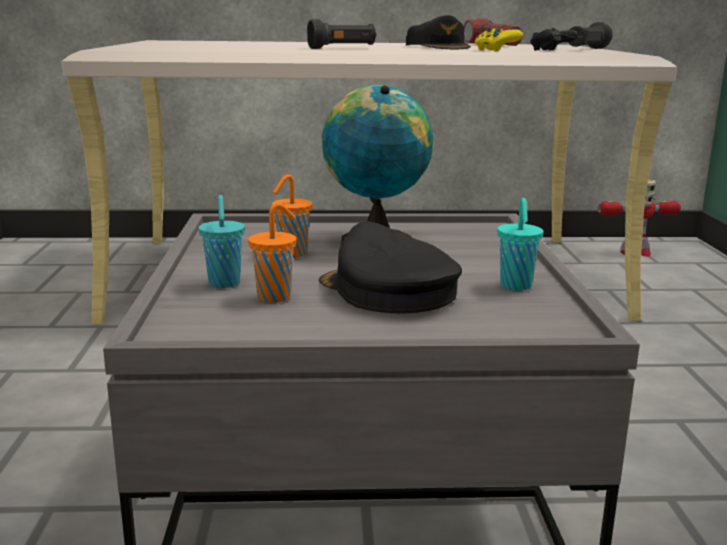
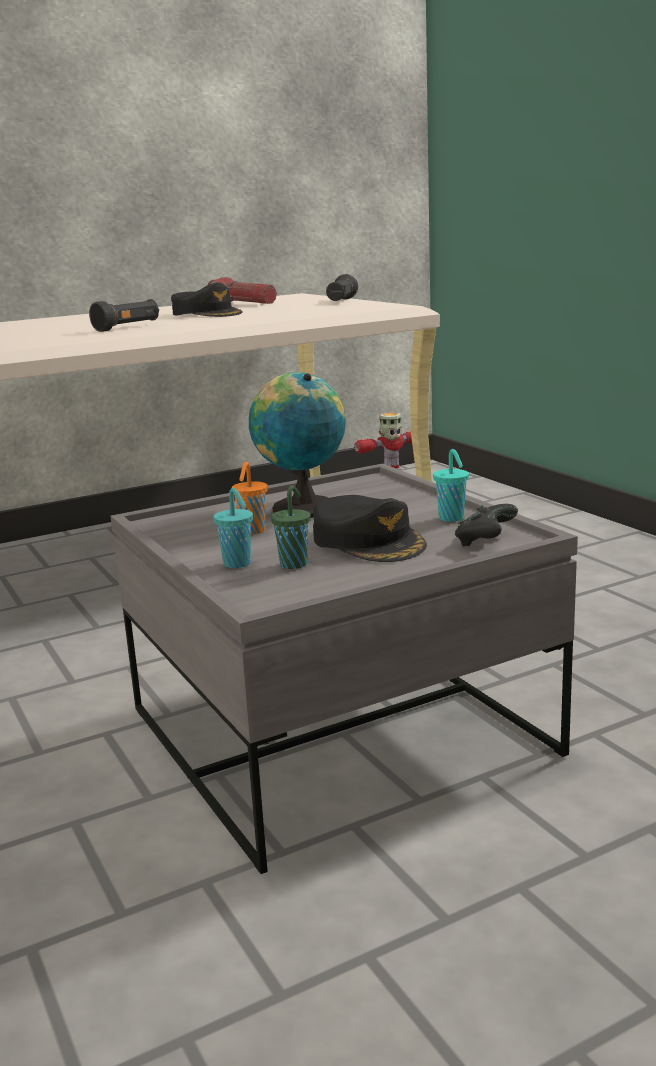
camera: 25 degrees left, 0 degrees up
(276, 297) = (294, 564): orange cup -> green cup
(387, 291) = (368, 541): black cap -> black cap turned 150 degrees counterclockwise
(495, 51) = (275, 314): yellow game controller -> none
(551, 51) = (320, 308): black game controller -> black game controller (485, 541)

